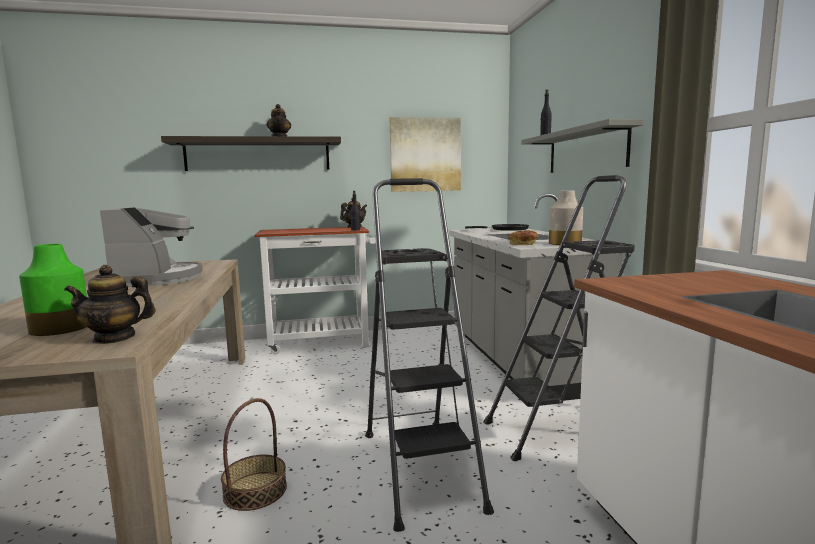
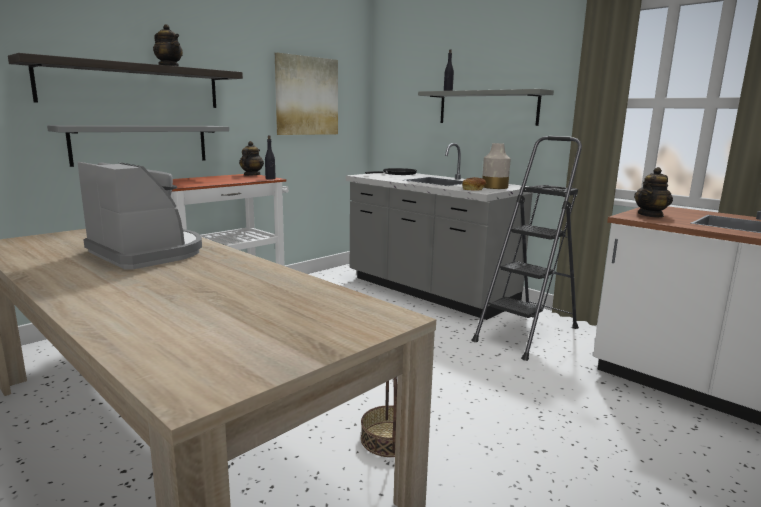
camera: 35 degrees left, 5 degrees up
(59, 328) = (262, 315): green vase -> none
(114, 338) = (360, 311): teapot -> teapot (651, 215)
(263, 200) = (141, 144): none -> grey shelf
(420, 466) = (478, 382): step ladder -> none

